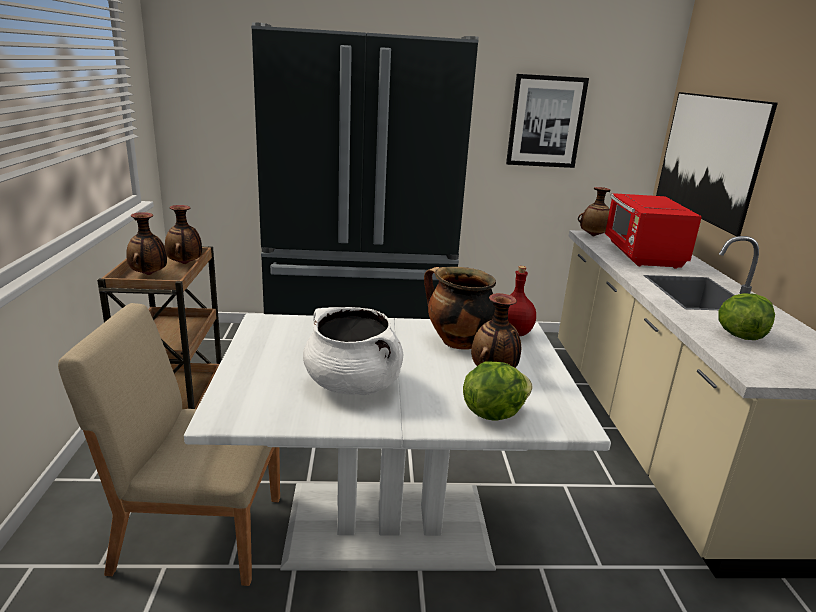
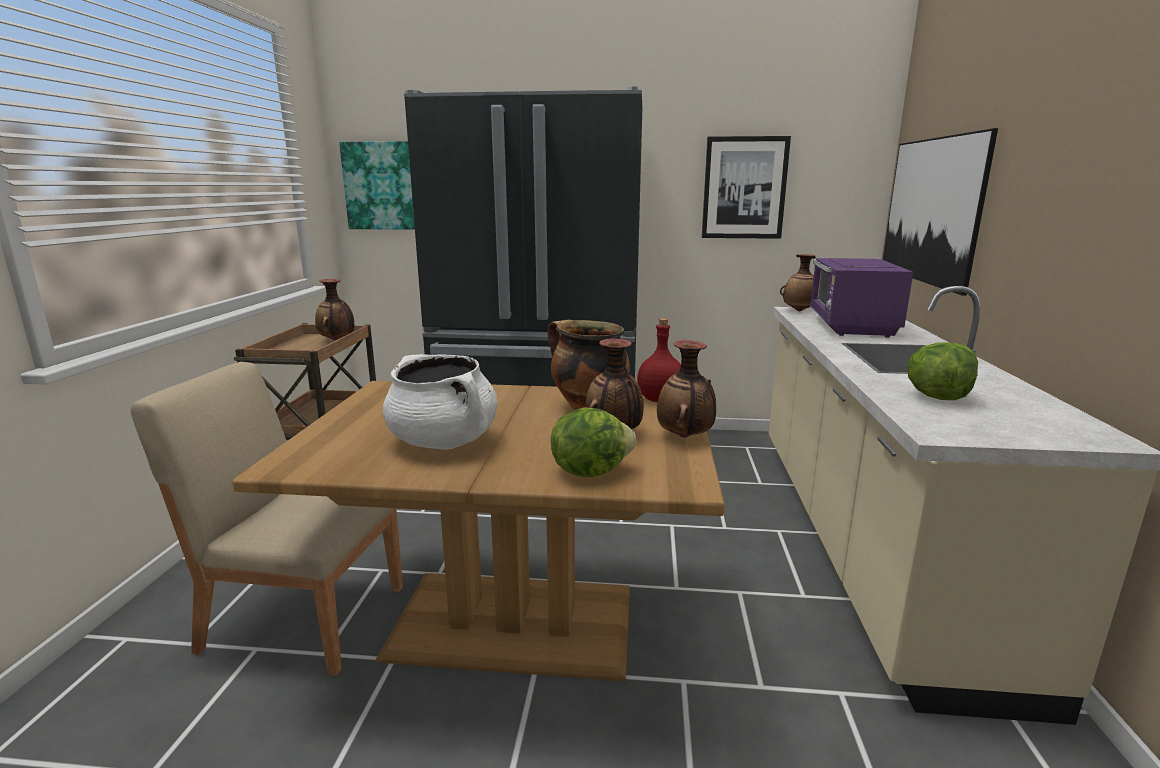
camera: 10 degrees right, 5 degrees down
(149, 274) = (295, 349): vase -> vase (685, 437)
(208, 101) = (386, 186): none -> picture
(388, 526) = (513, 624): white dining table -> brown dining table
(642, 255) = (850, 326): red microwave -> purple microwave

